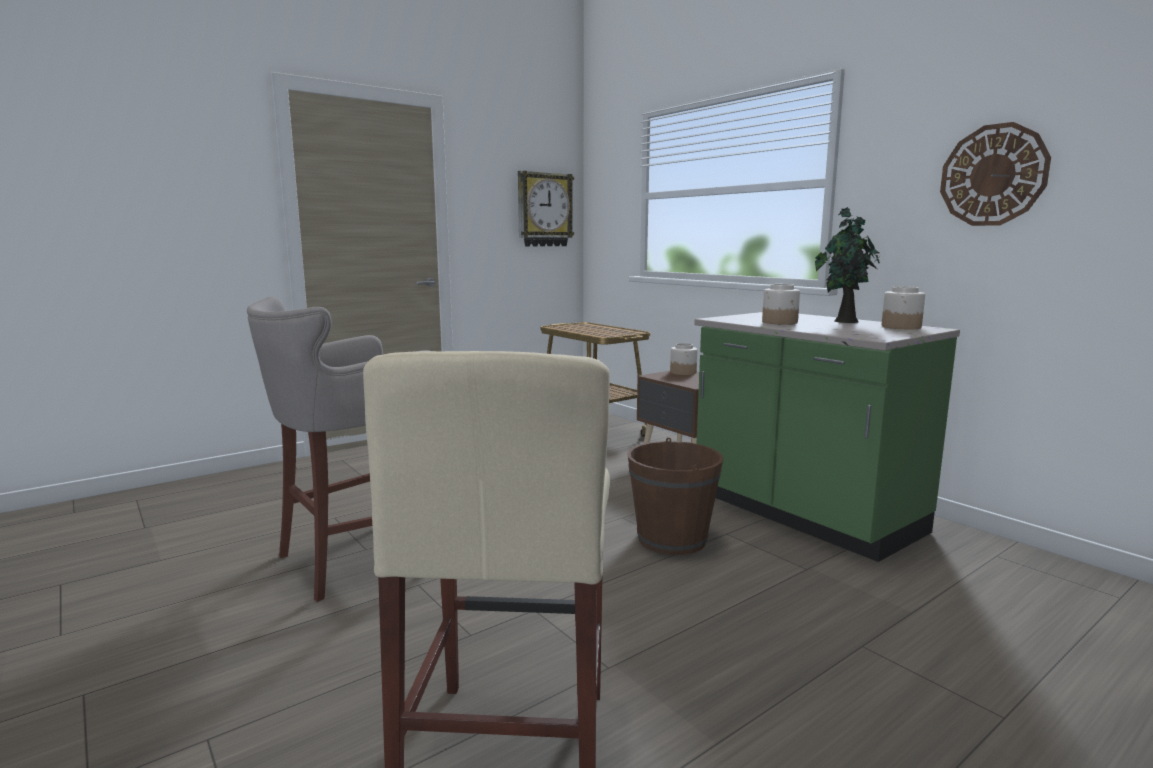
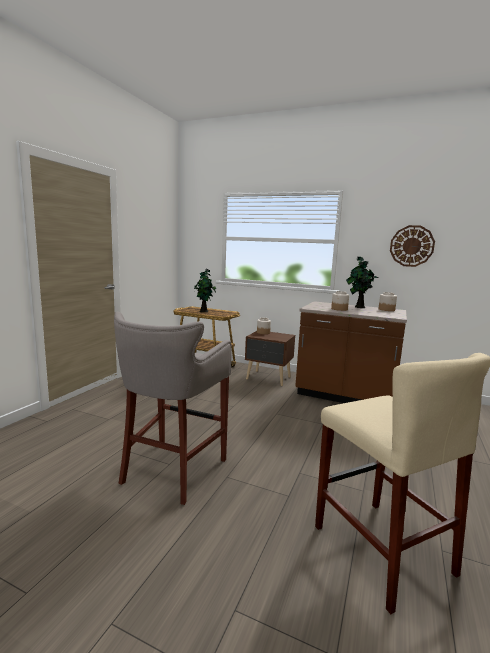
camera: 30 degrees left, 0 degrees up
(544, 210) = (162, 241): wall clock -> none
(589, 330) = (204, 311): none -> potted plant
(671, 539) = (311, 420): brown bucket -> none
(804, 515) = (344, 396): green counter -> brown counter

